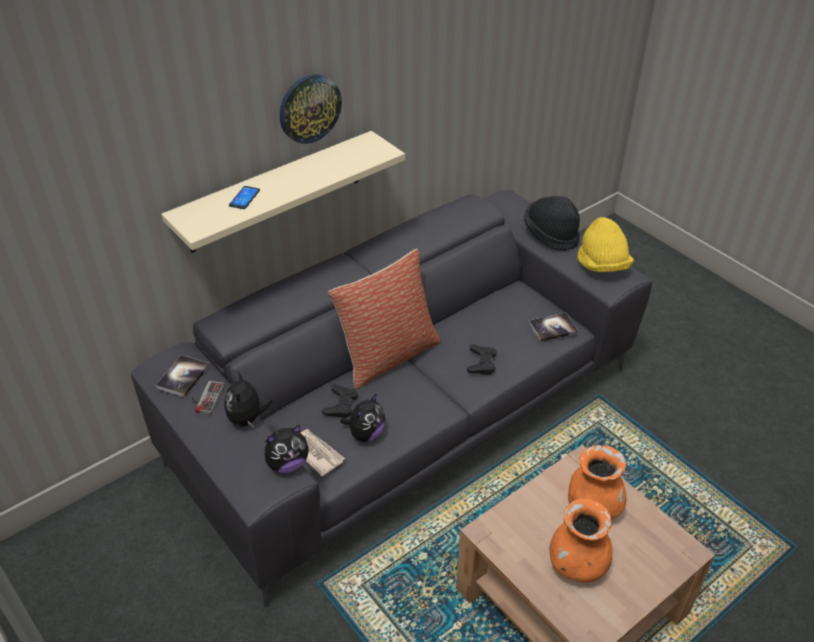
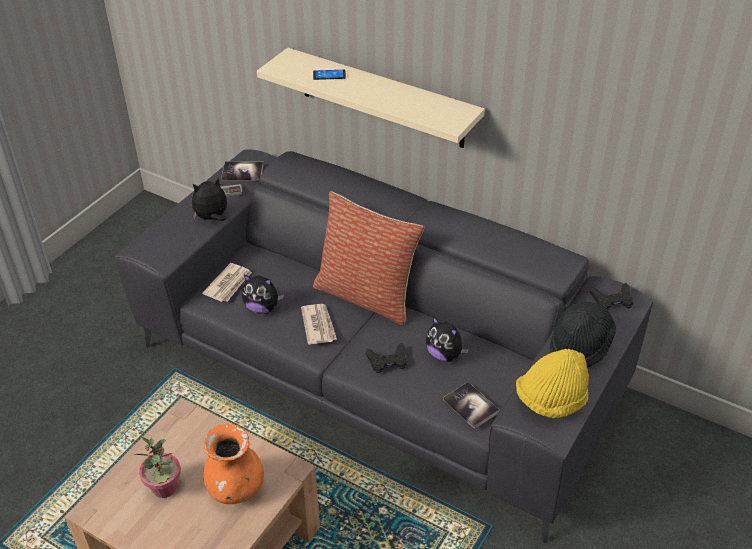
camera: 70 degrees right, 0 degrees up
(287, 464) = (173, 253): plush toy -> plush toy (444, 355)
(309, 108) = (422, 44): wall clock -> none
(341, 404) = (288, 283): black game controller -> black game controller (612, 300)
(413, 397) = (318, 325): none -> newspaper
(577, 564) = (164, 488): orange vase -> potted plant

